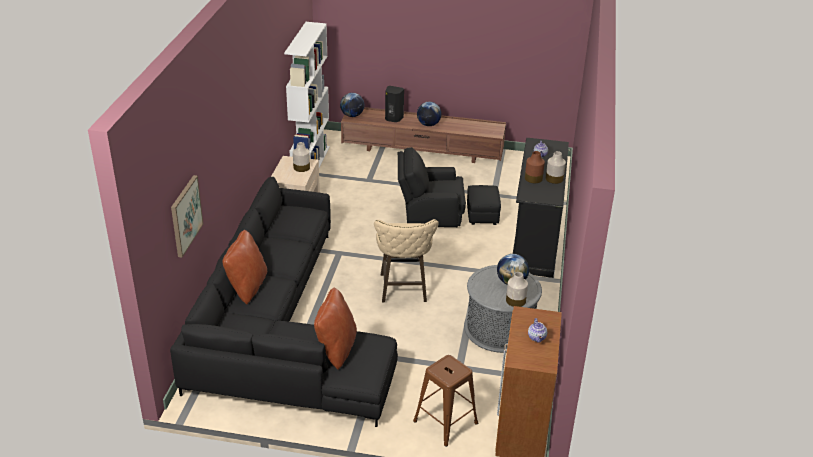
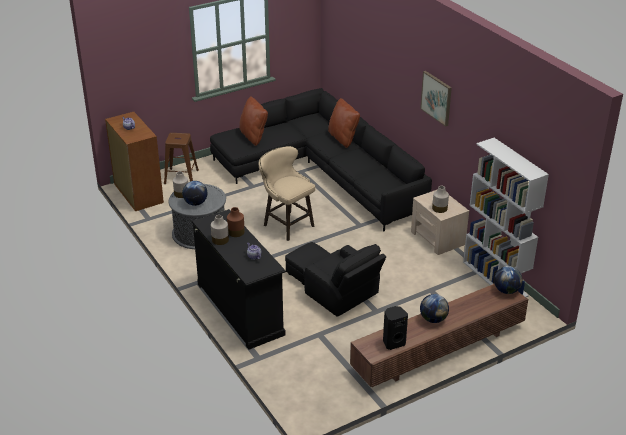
camera: 140 degrees right, 0 degrees up
(185, 215) = (353, 56): picture -> picture (436, 98)
(393, 119) = (470, 308): black speaker -> black speaker (393, 342)
(442, 215) = (334, 291): black armchair -> black armchair turned 90 degrees clockwise

